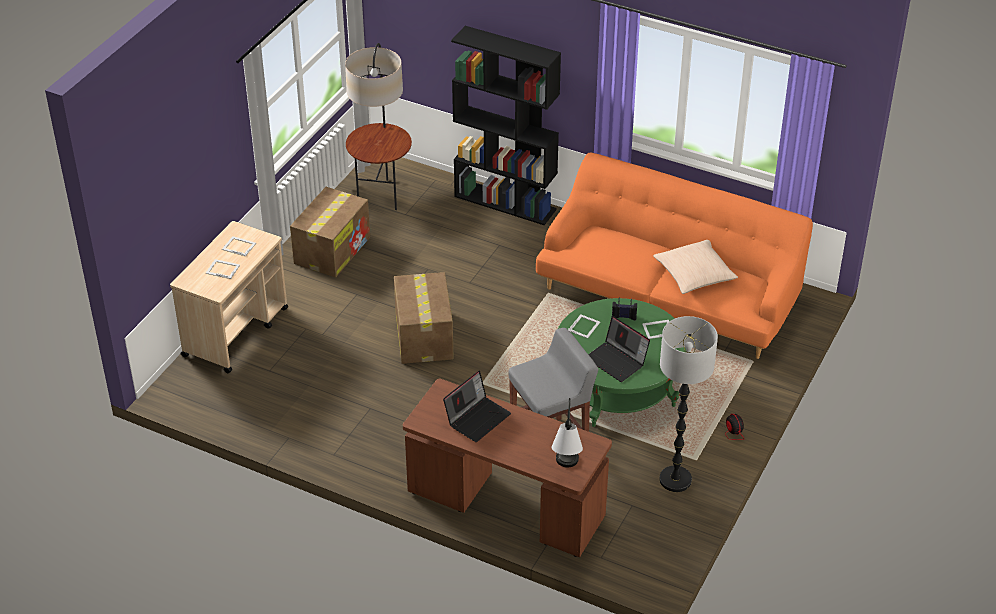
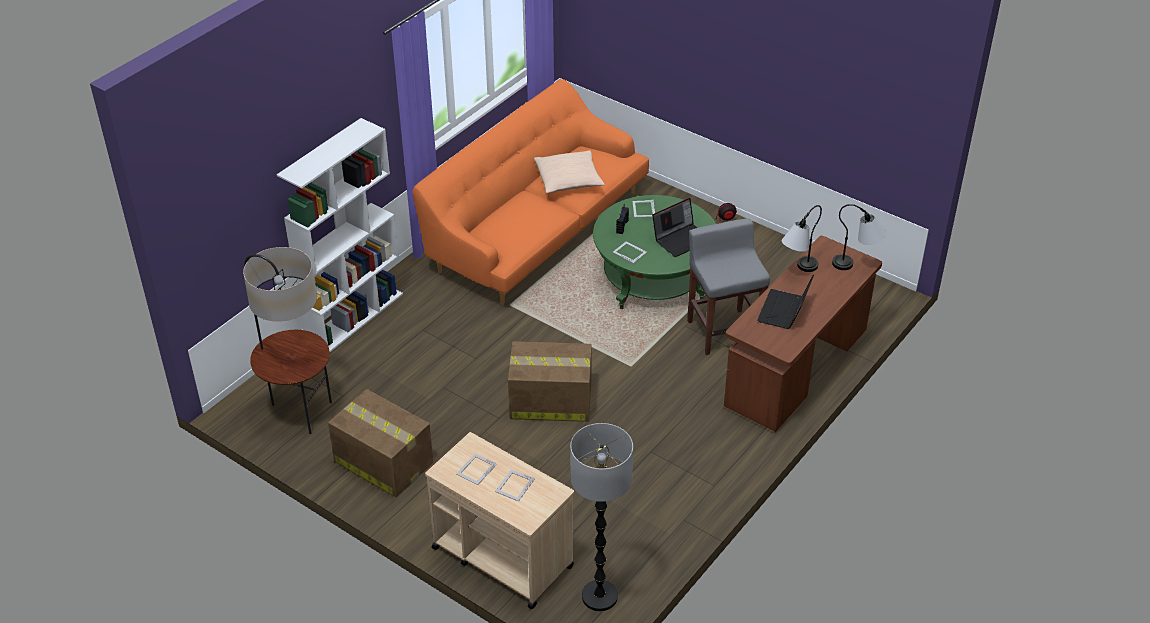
camera: 80 degrees left, 0 degrees up
(477, 418) = (784, 311): laptop -> laptop turned 120 degrees counterclockwise
(506, 203) = (354, 316): black bookcase -> white bookcase
(544, 424) = (797, 271): none -> table lamp
(675, 480) = (776, 263): floor lamp -> floor lamp (600, 596)

